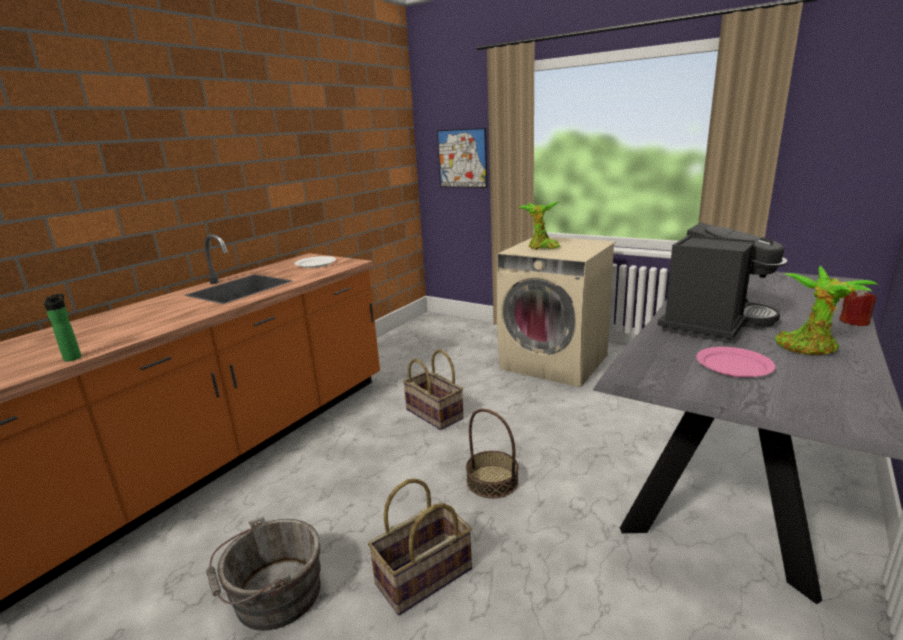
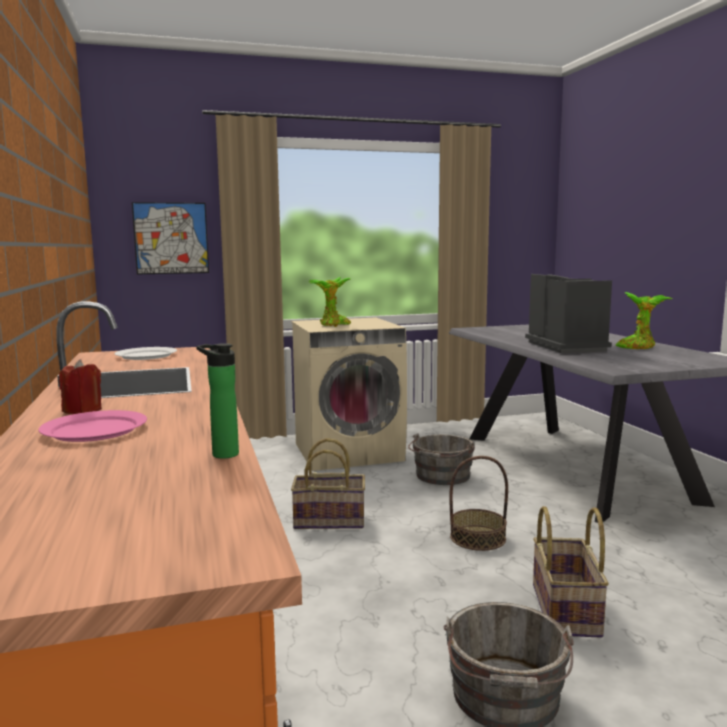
camera: 50 degrees left, 10 degrees down
(579, 414) = (441, 476): none -> grey bucket
(733, 365) = (638, 358): pink plate -> pink plate (94, 430)
(854, 322) = (617, 336): red candle -> red candle (83, 410)

